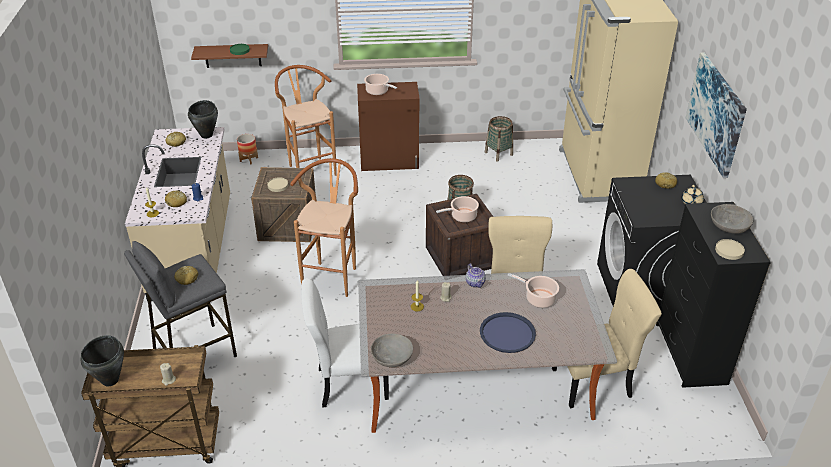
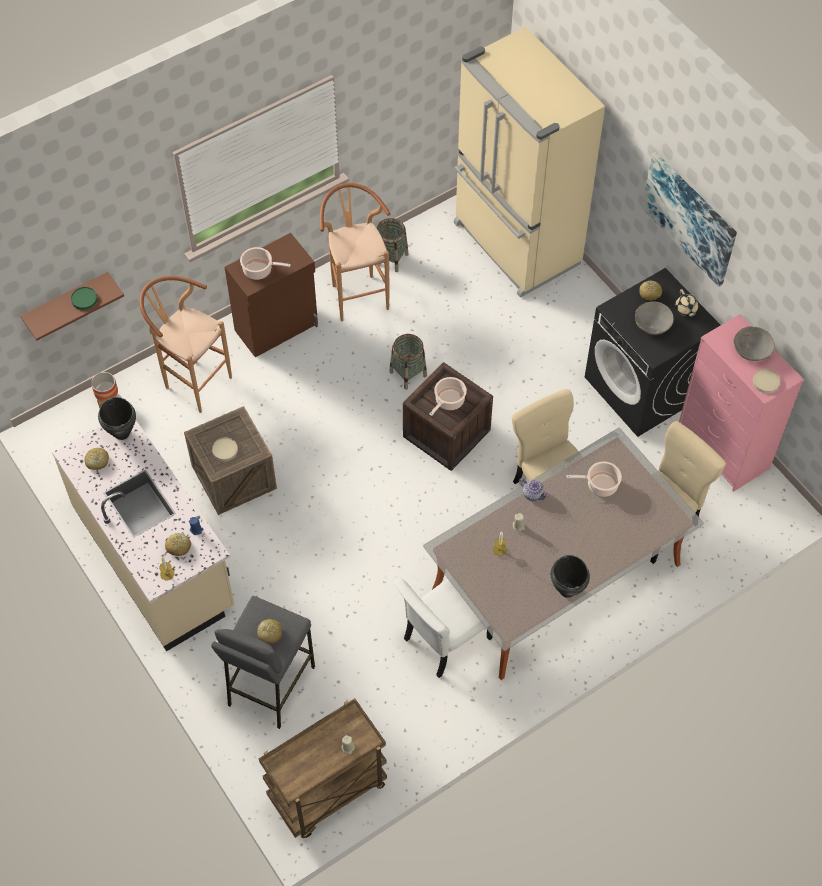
camera: 30 degrees left, 20 degrees up
(110, 380) = (296, 776): black cooking pot -> black cooking pot (567, 590)
(332, 275) = (334, 521): brown stool -> brown stool (357, 293)
(392, 358) = (517, 618): grey bowl -> grey bowl (652, 324)
(507, 333) = (597, 539): blue tray -> none
(691, 354) = (723, 449): black dresser -> pink dresser

